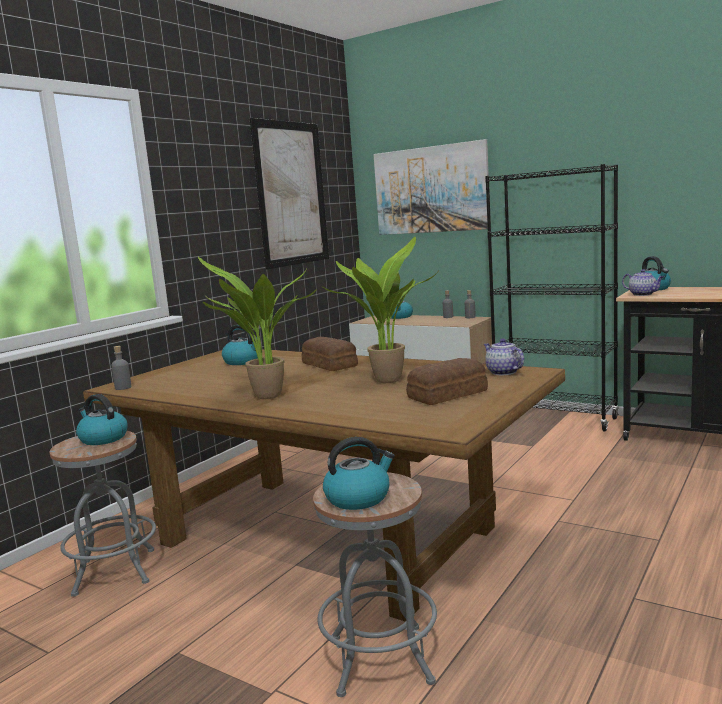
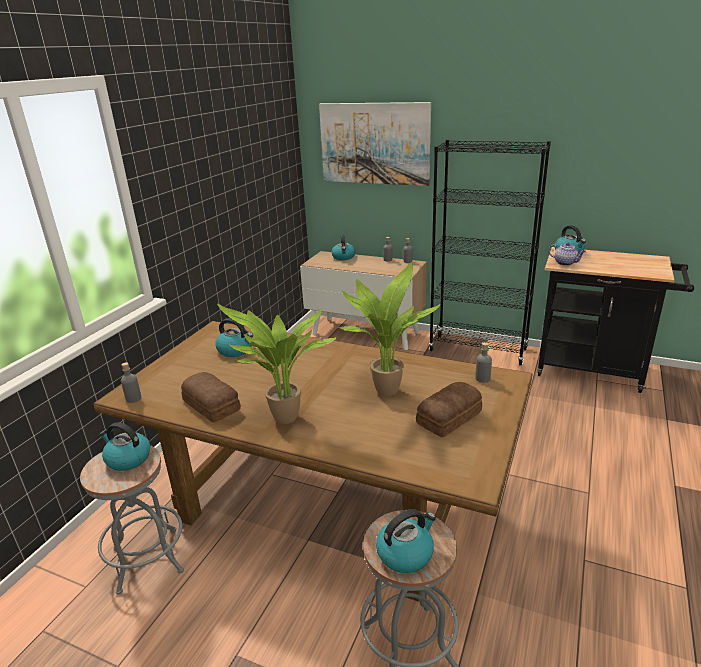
camera: 10 degrees left, 15 degrees up
(292, 194) = (248, 153): picture -> none
(330, 364) = (321, 358): bread -> bread (212, 404)
(502, 372) = (482, 378): teapot -> grey bottle

